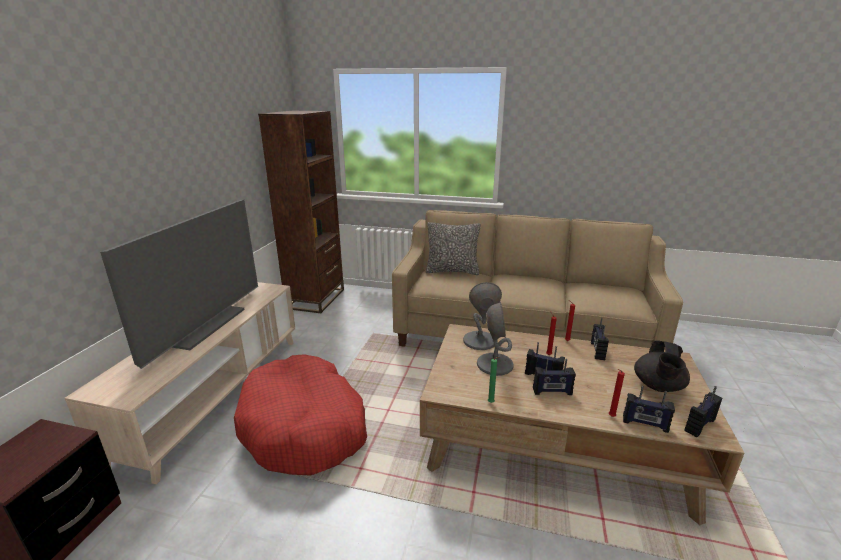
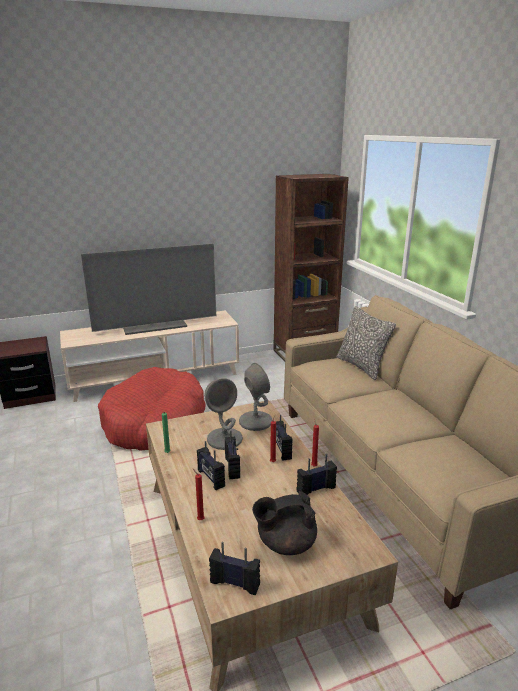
camera: 55 degrees right, 0 degrees up
(645, 424) = (205, 543): radio -> radio (281, 450)

